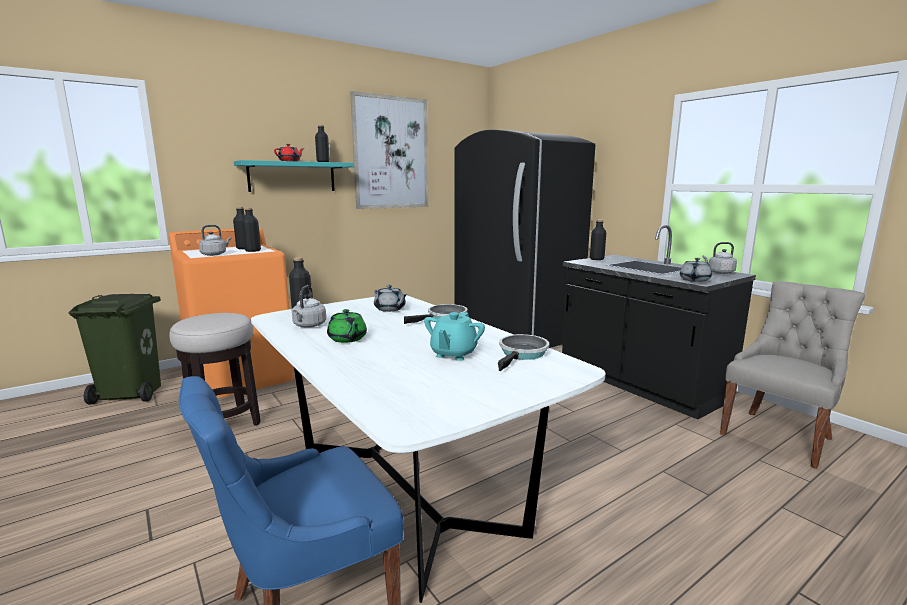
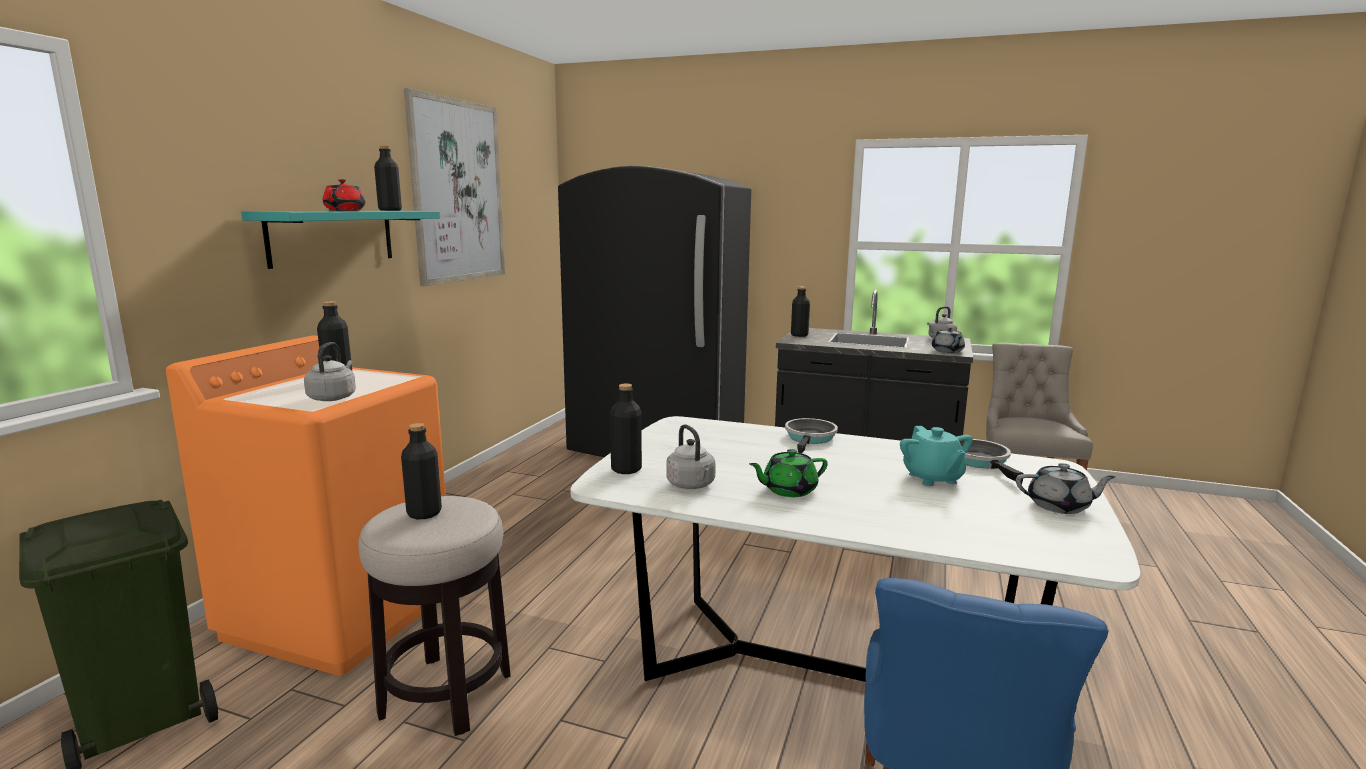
camera: 35 degrees left, 0 degrees up
(252, 250) = (376, 381): black bottle -> black bottle (424, 513)
(347, 339) = (788, 490): green teapot -> green teapot turned 135 degrees clockwise
(390, 309) = (720, 440): grey teapot -> grey teapot (1059, 506)

